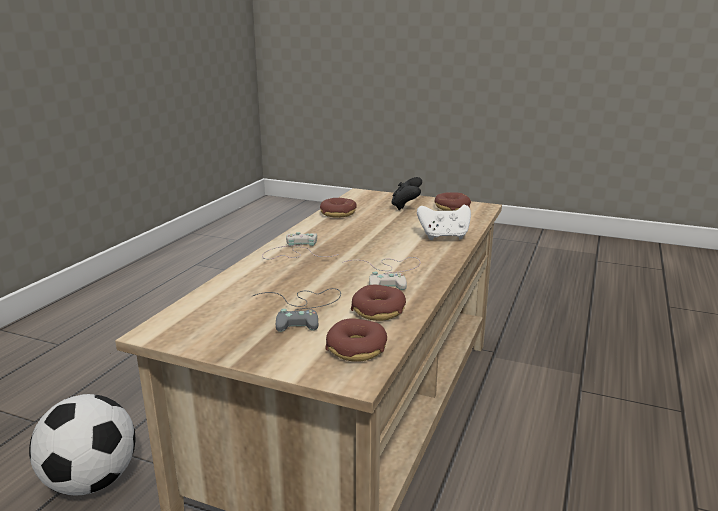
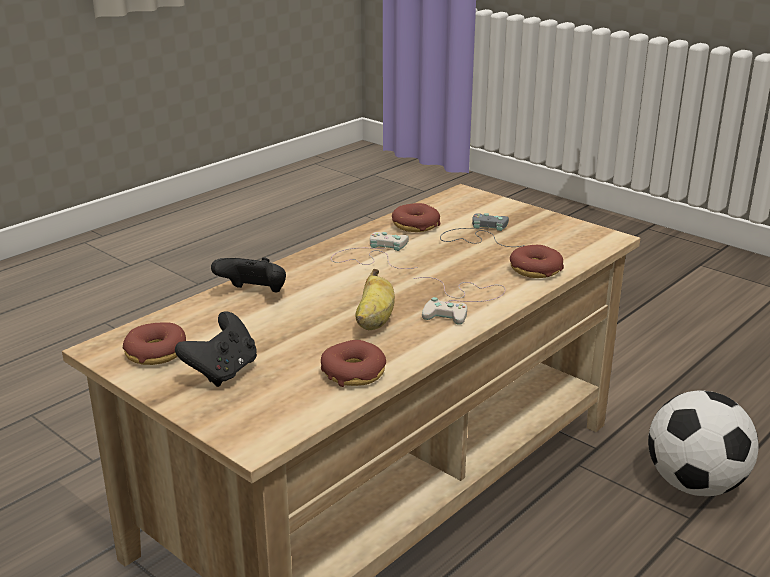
camera: 160 degrees left, 5 degrees up
(347, 234) = (374, 321): none -> banana
(356, 349) = (452, 205): donut -> donut (535, 270)
(444, 237) = (254, 294): white game controller -> black game controller

